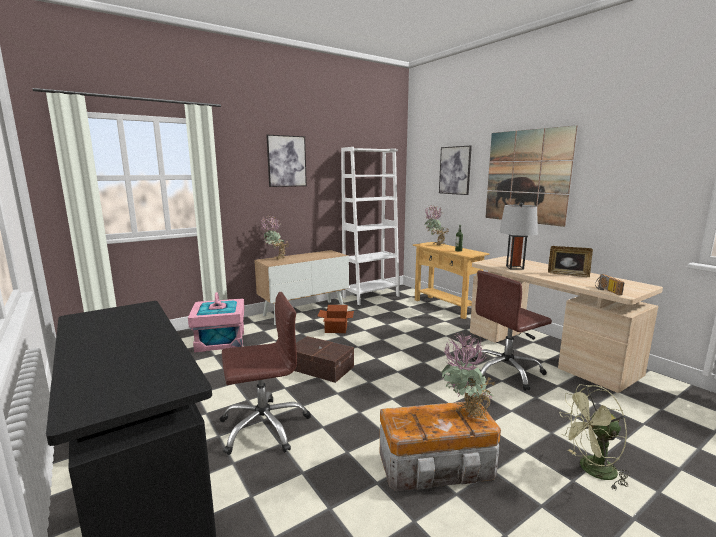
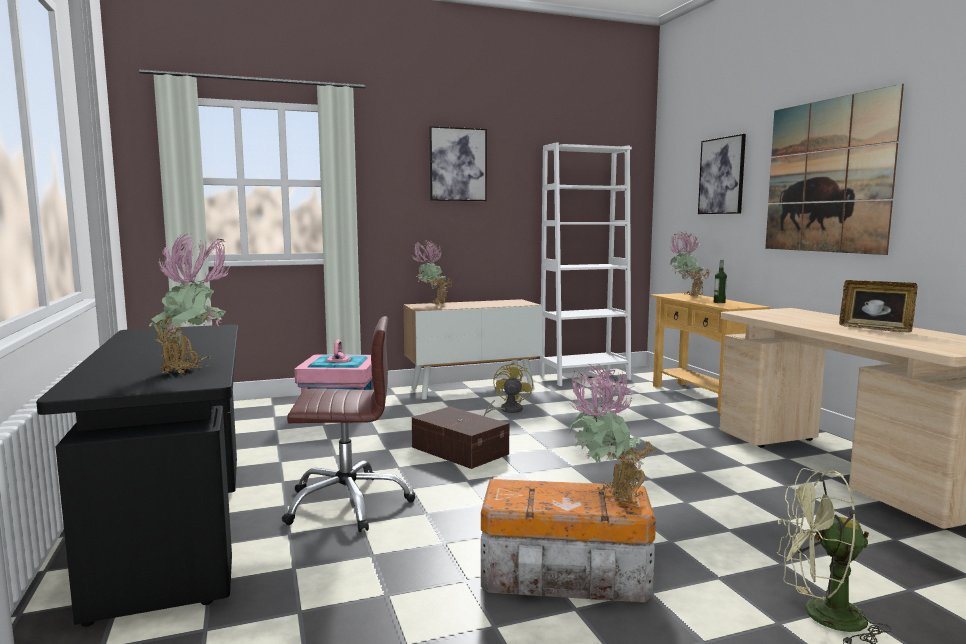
camera: 15 degrees right, 5 degrees down
(166, 370) = (193, 372): none -> potted plant
(335, 329) = (507, 410): cardboard box -> yellow fan
(506, 372) = (753, 484): brown office chair -> none
(514, 267) = (787, 319): grey table lamp -> none
(606, 290) = (921, 346): radio -> none

